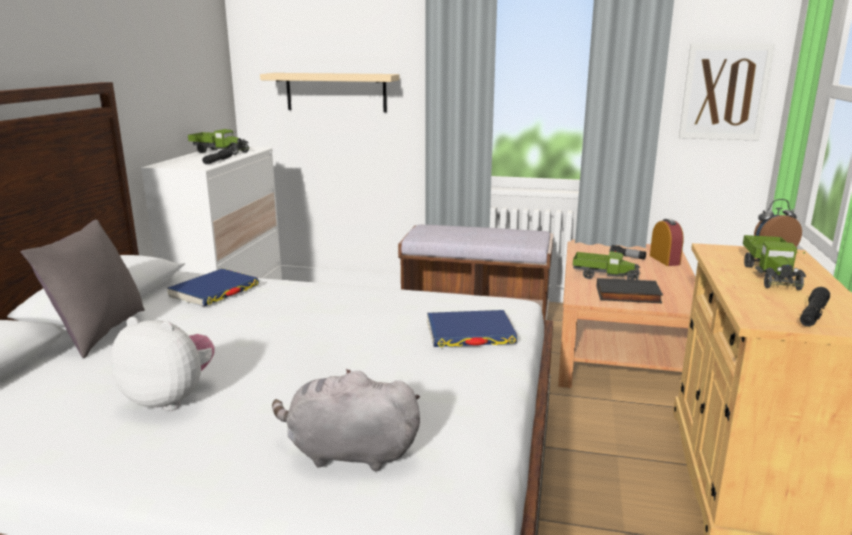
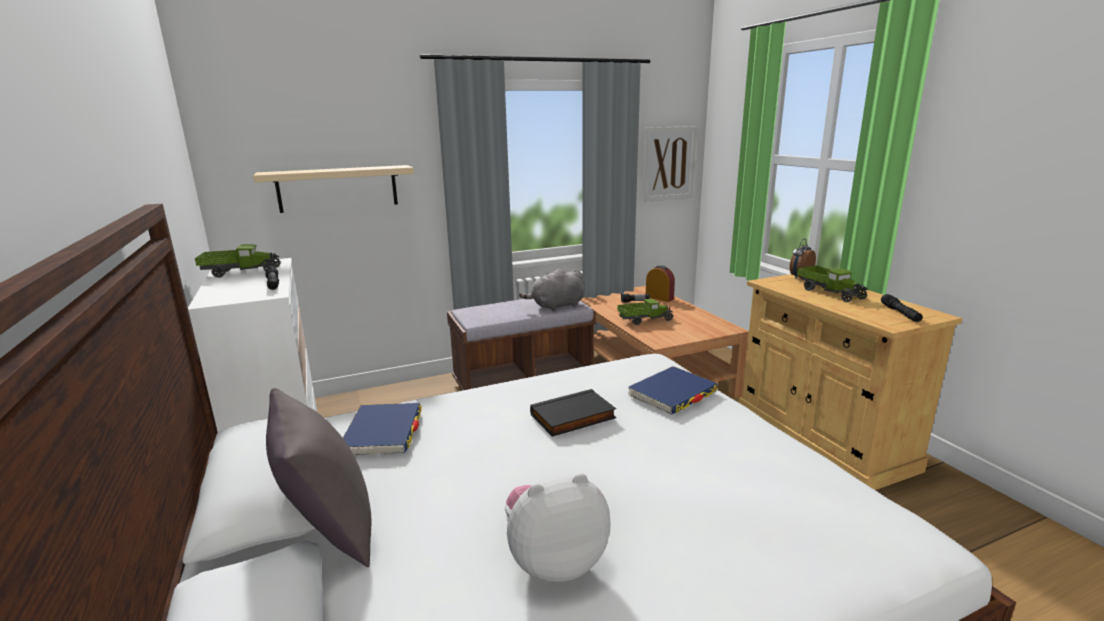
camera: 35 degrees left, 0 degrees up
(347, 453) = (783, 530): grey plush toy -> grey plush toy (556, 306)
(627, 295) = (681, 331): black book -> black book (573, 417)

